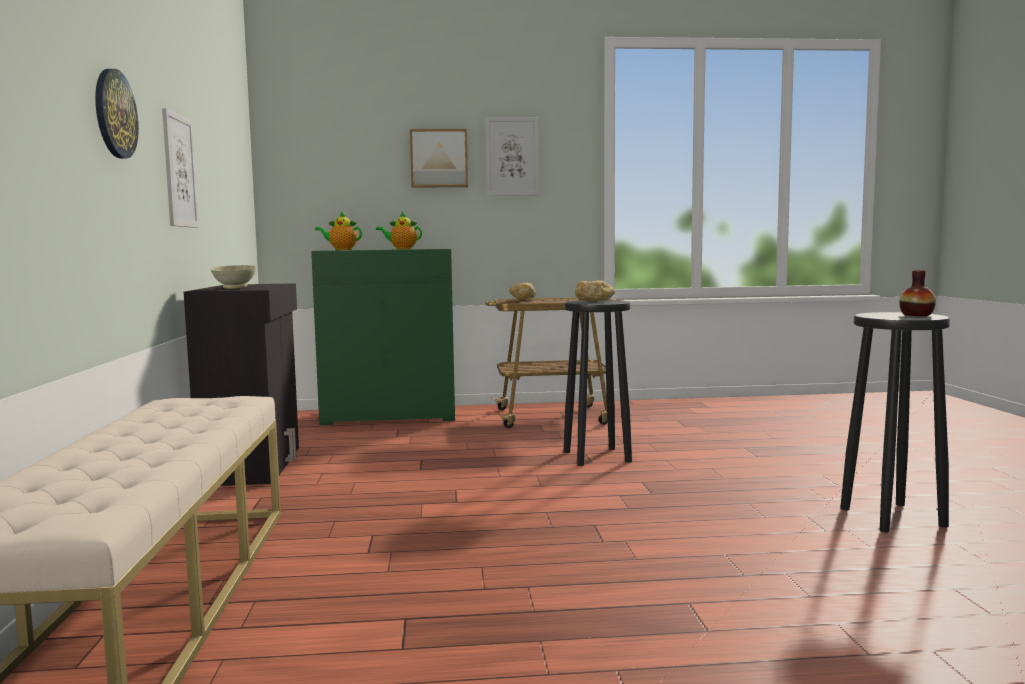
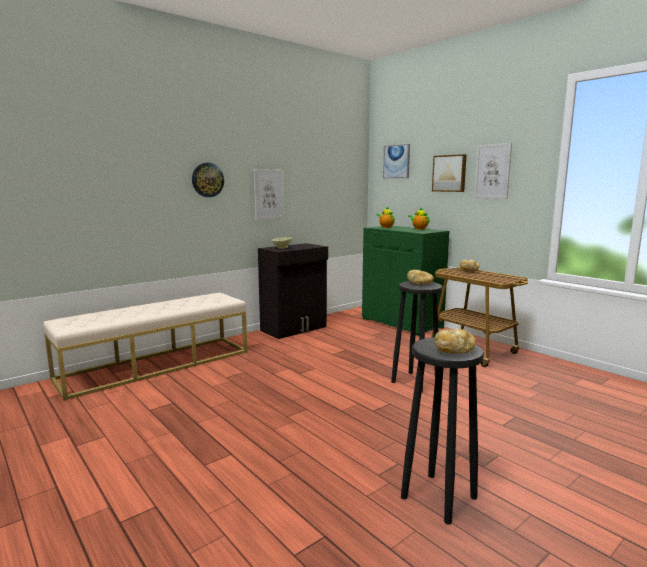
camera: 55 degrees right, 5 degrees up
(325, 136) = (396, 161): none -> picture
(916, 315) = (454, 351): vase -> bread

